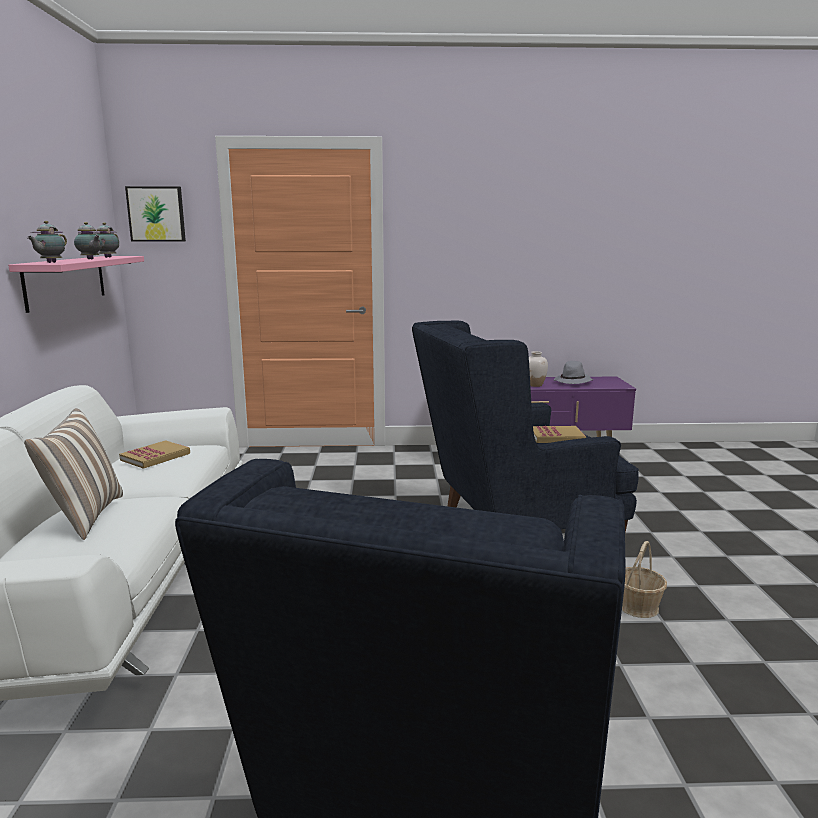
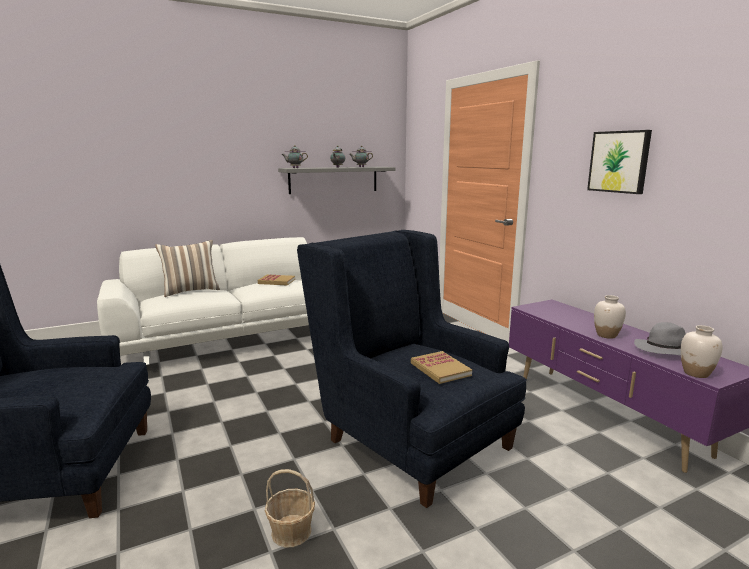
camera: 65 degrees right, 0 degrees up
(66, 281) = (333, 179): pink shelf -> grey shelf
(156, 214) = (419, 139): picture -> picture (619, 162)
(613, 386) = (696, 373): none -> white vase

